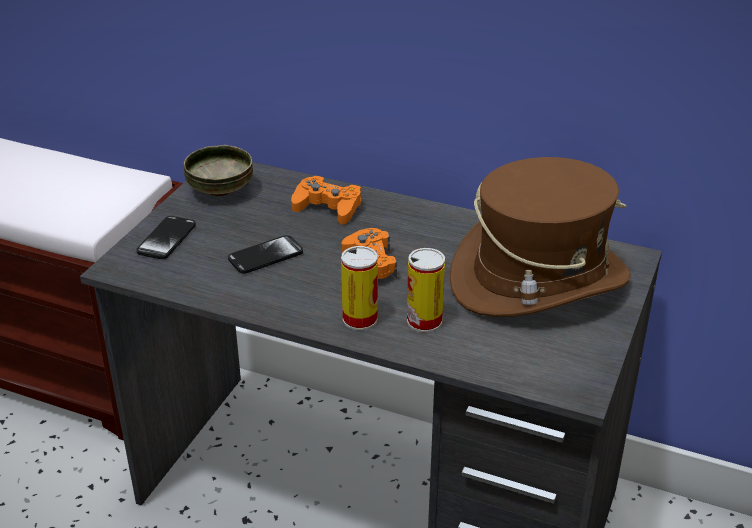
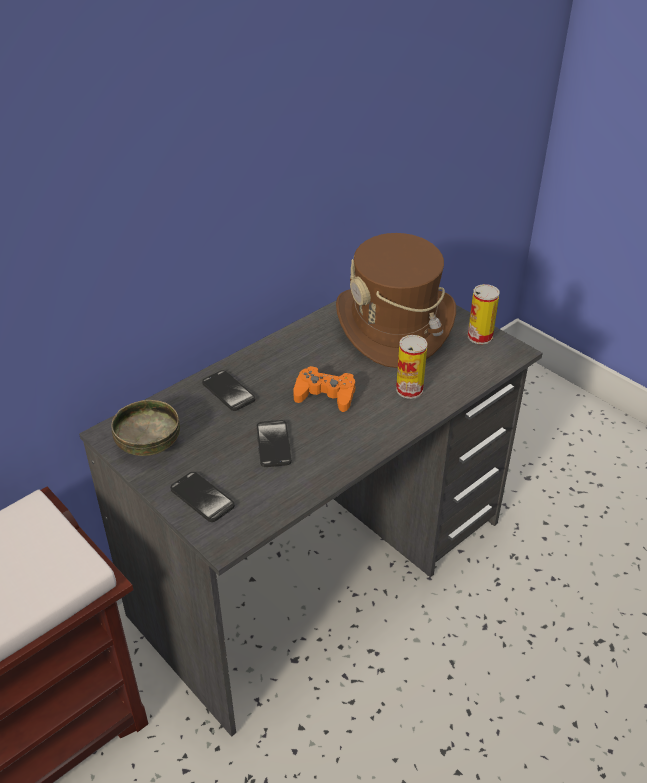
camera: 65 degrees left, 5 degrees up
(328, 207) = (228, 391): orange game controller -> phone
(360, 319) = (389, 418): can -> can (480, 336)

